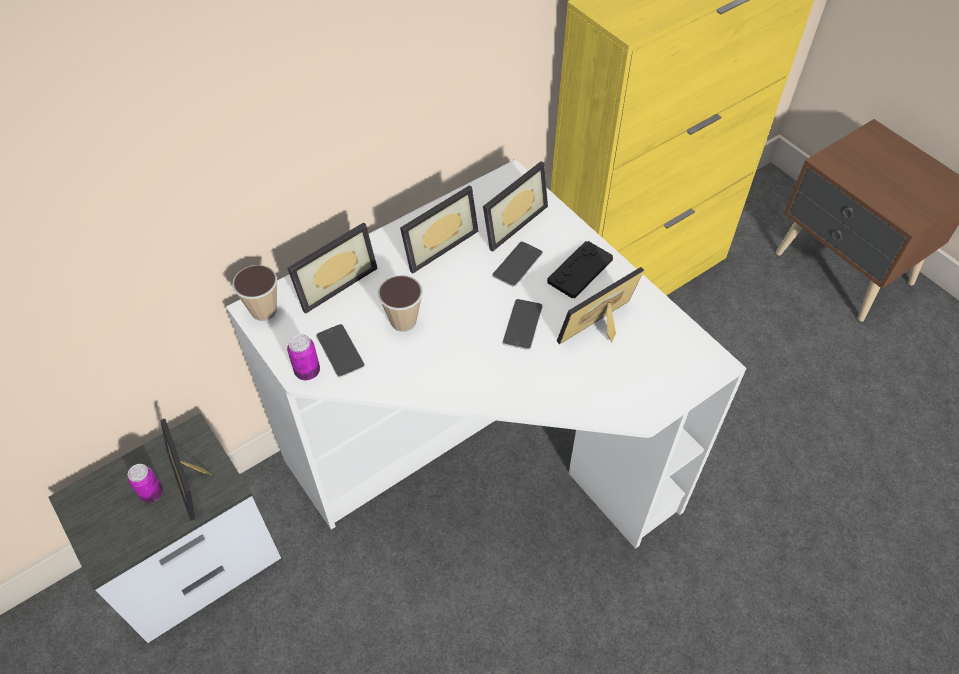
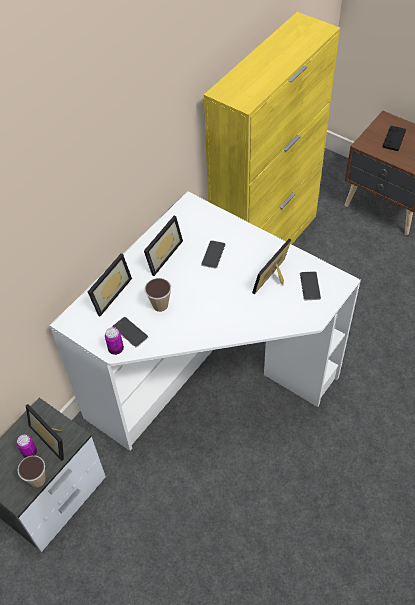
camera: 15 degrees left, 0 degrees up
(264, 311) = (74, 321): cup -> cup (37, 480)
(509, 221) = (198, 230): picture frame -> none
(522, 324) = (229, 288): phone -> phone (310, 286)
(580, 270) = (250, 249): black game controller -> black game controller (394, 139)

